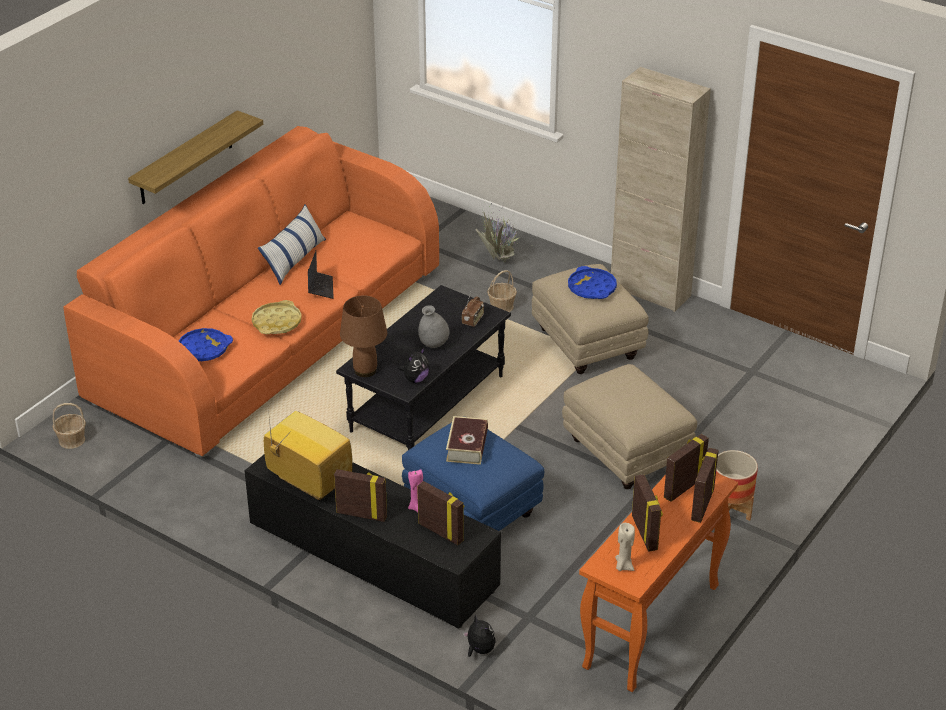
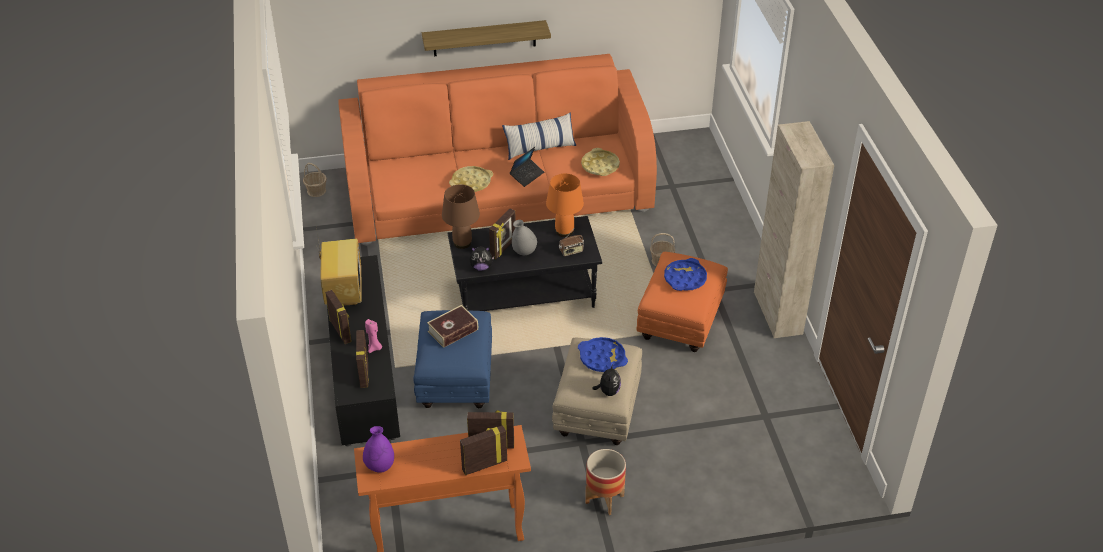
camera: 45 degrees right, 5 degrees up
(203, 349) = (412, 174): blue tray -> blue tray (602, 358)
(375, 244) = (600, 166): none -> yellow tray
(441, 308) = (564, 231): none -> orange table lamp
(479, 650) = (337, 467): plush toy -> plush toy (608, 391)
(498, 260) = (705, 228): potted plant -> none
(588, 345) = (680, 323): beige ottoman -> orange ottoman
(623, 566) = (380, 466): beige candle -> purple vase
(645, 533) = (424, 456): picture frame -> picture frame (503, 248)

